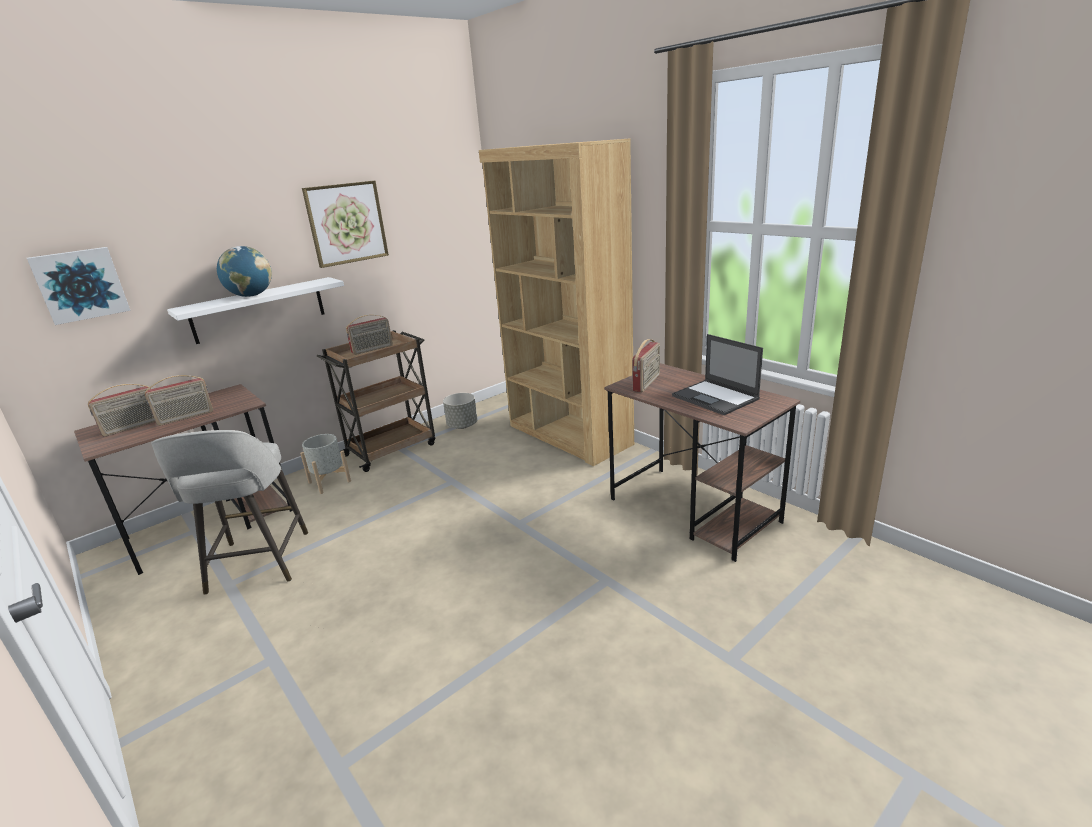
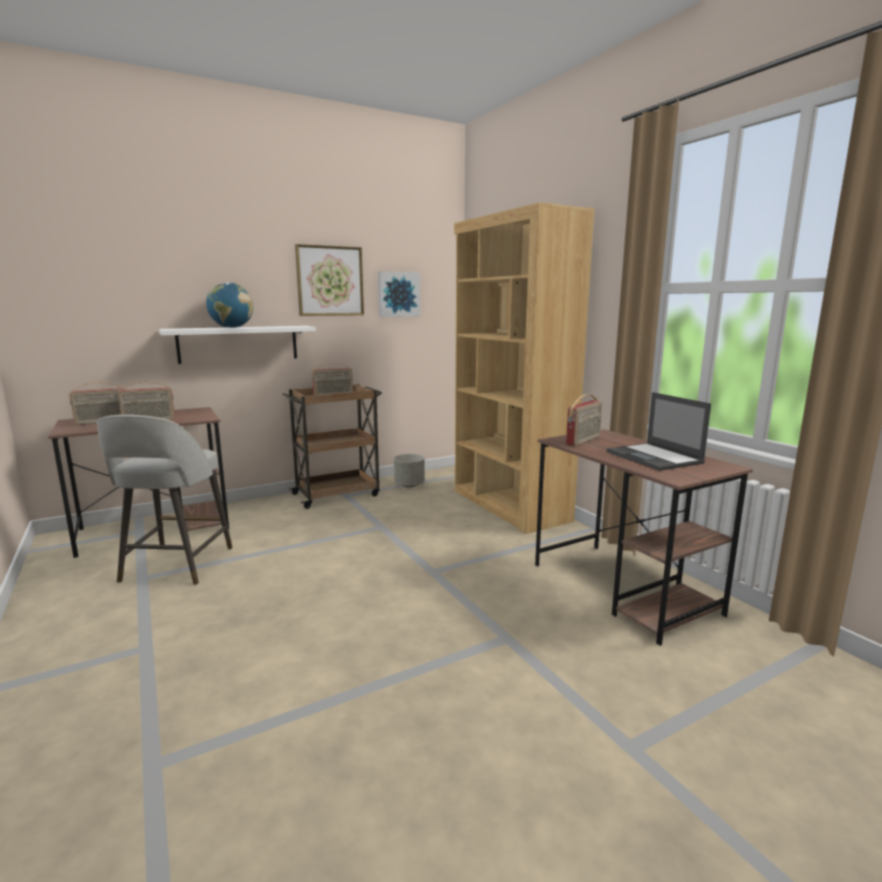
camera: 10 degrees right, 10 degrees down
(80, 285) = (91, 295): picture -> picture (398, 294)
(329, 482) = (270, 512): grey planter -> none

